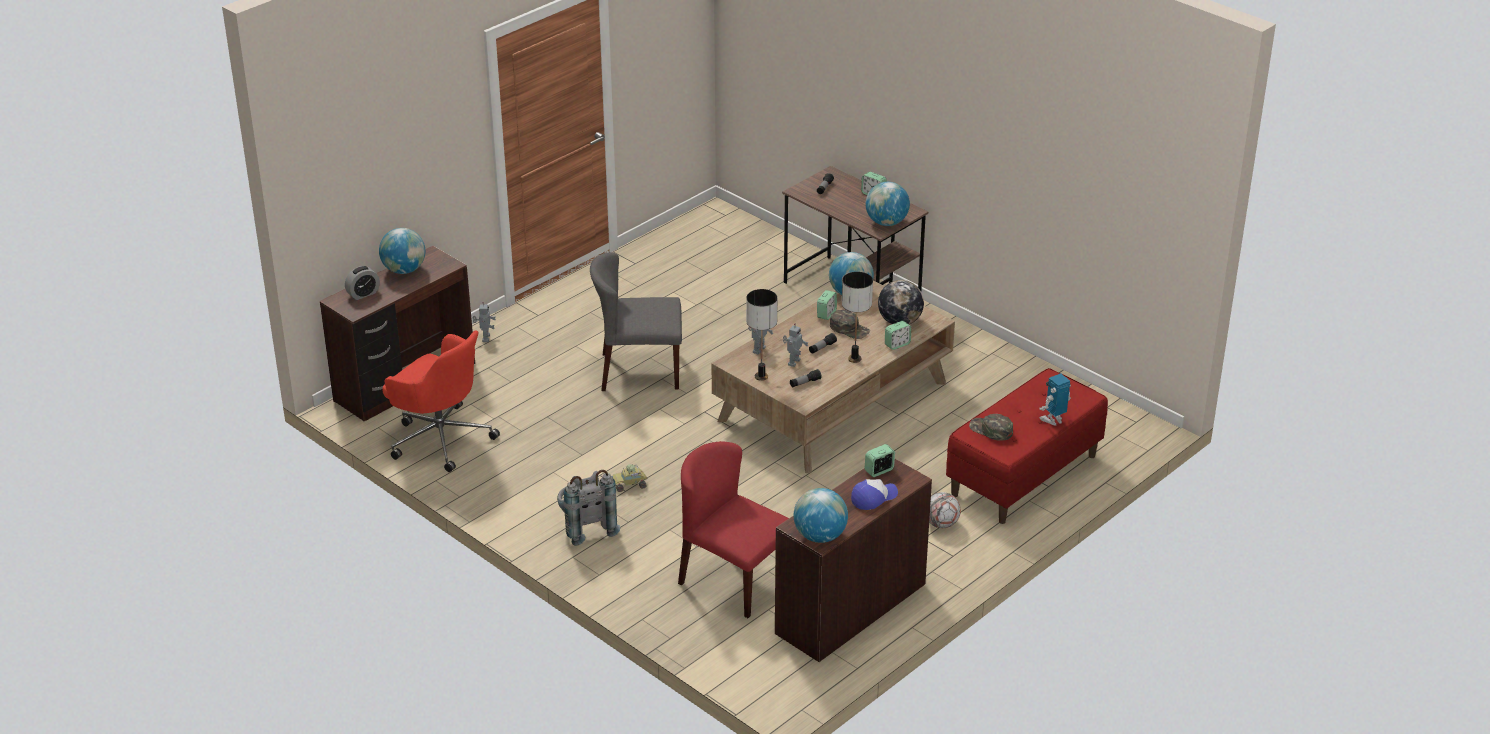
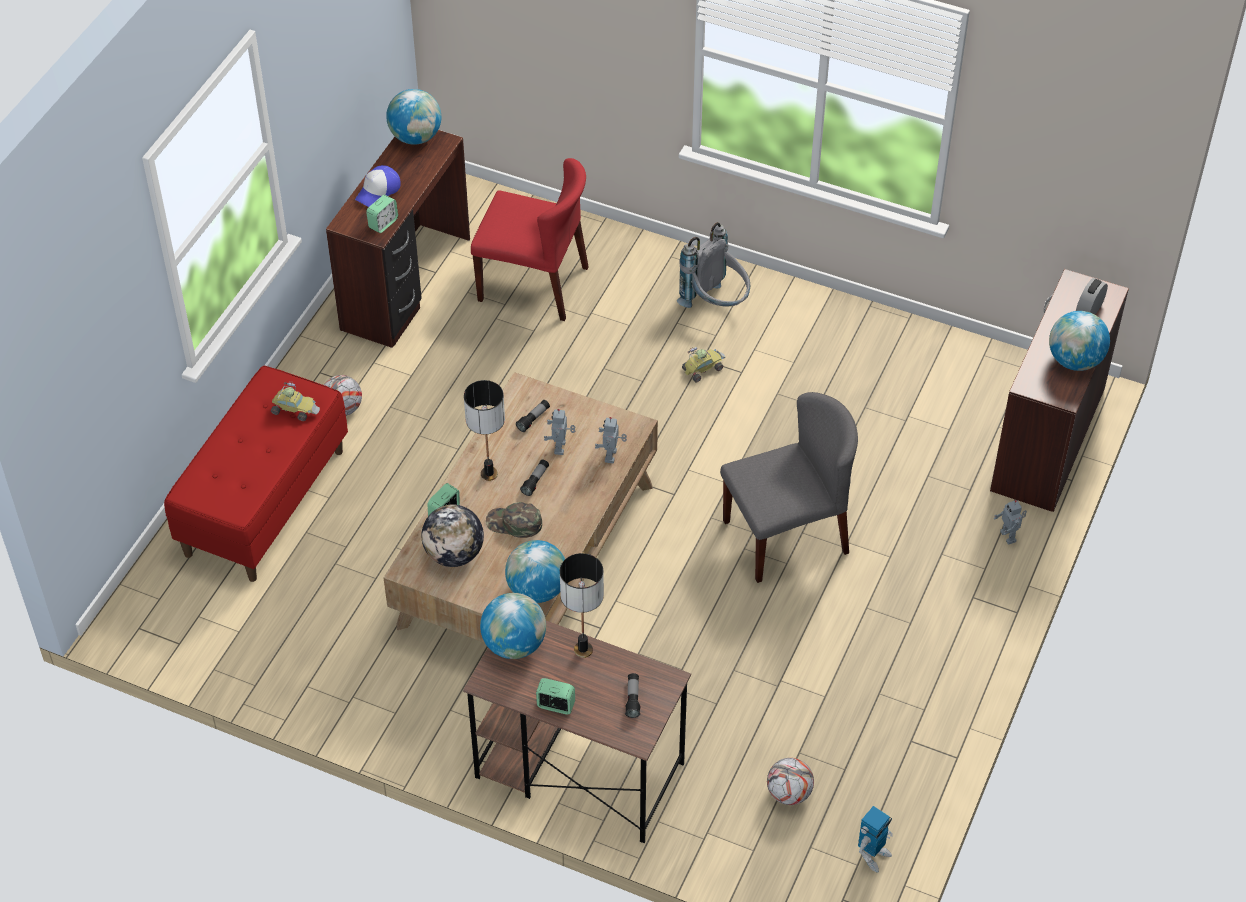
camera: 160 degrees right, 15 degrees up
(440, 438) = (946, 373): red office chair -> none
(727, 258) = (789, 793): none -> football
(761, 377) = (589, 414): table lamp -> table lamp (583, 649)
(826, 314) = (553, 541): alarm clock -> none
(991, 430) = (294, 408): green cap -> toy car
(1053, 420) = (224, 443): toy robot -> toy robot (873, 856)

